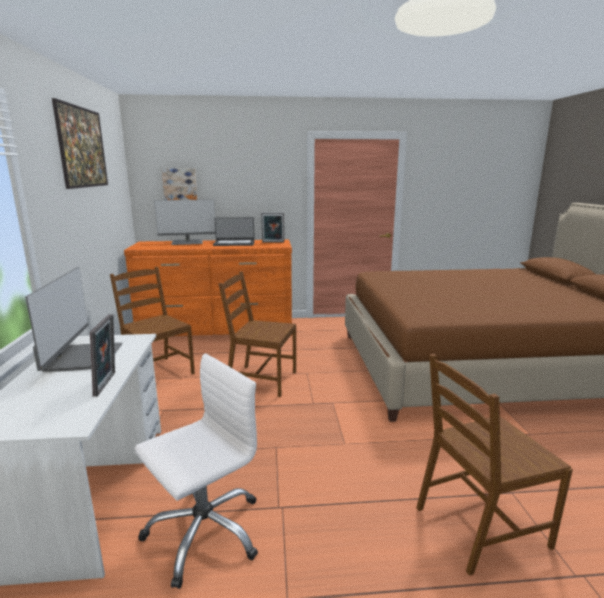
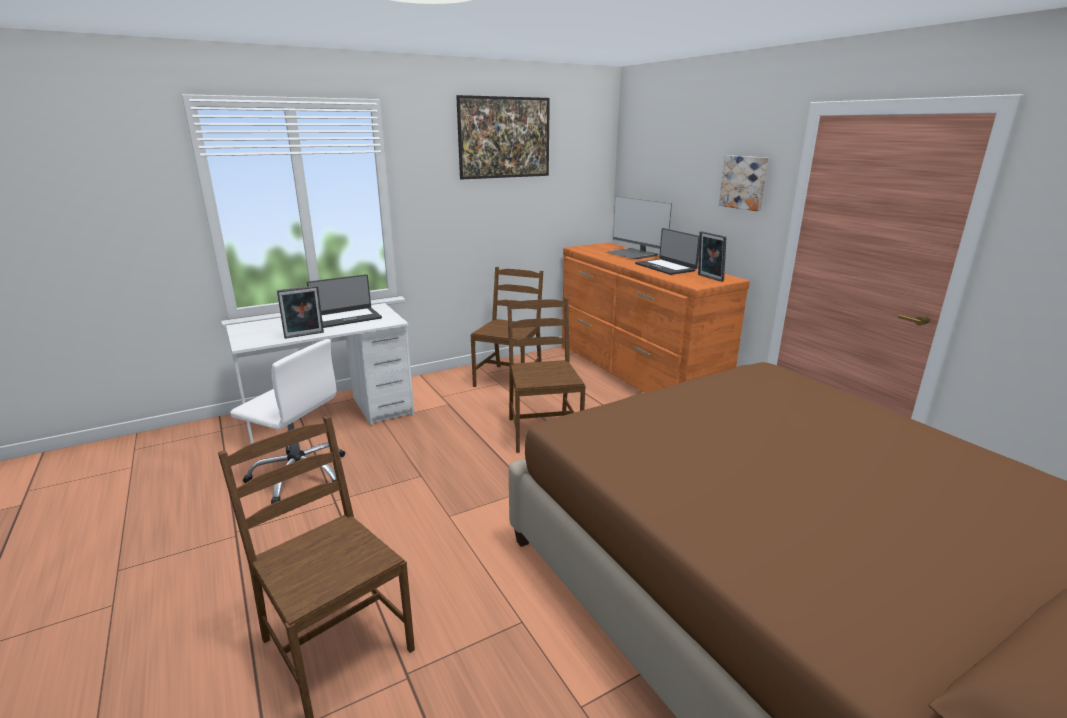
camera: 65 degrees right, 5 degrees up
(83, 357) = (346, 318): monitor -> laptop
(180, 185) = (653, 180): picture -> picture (744, 182)

